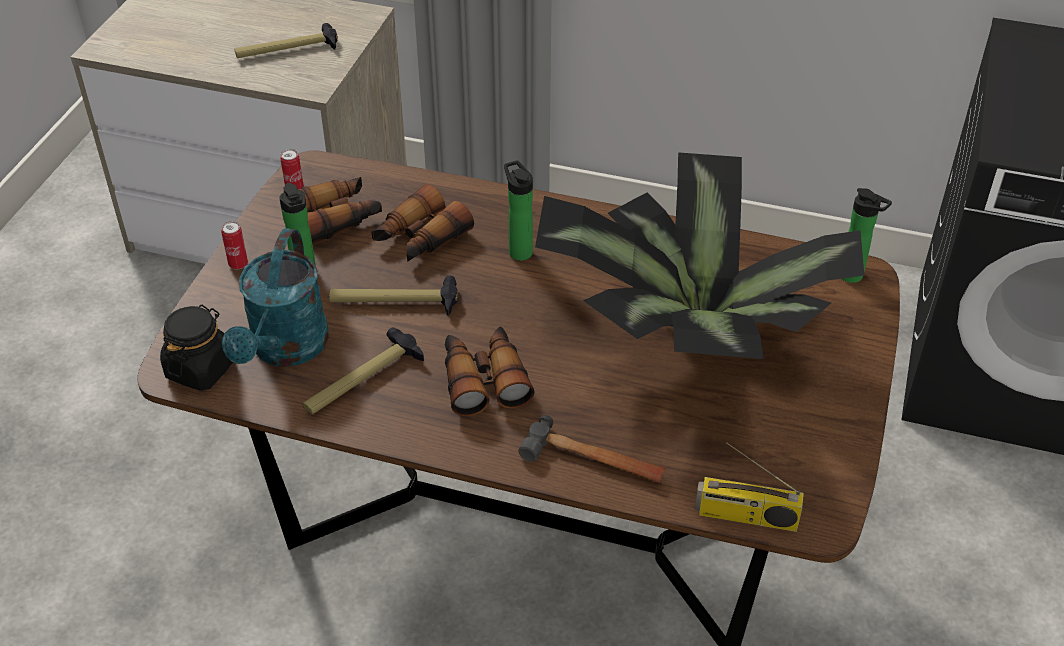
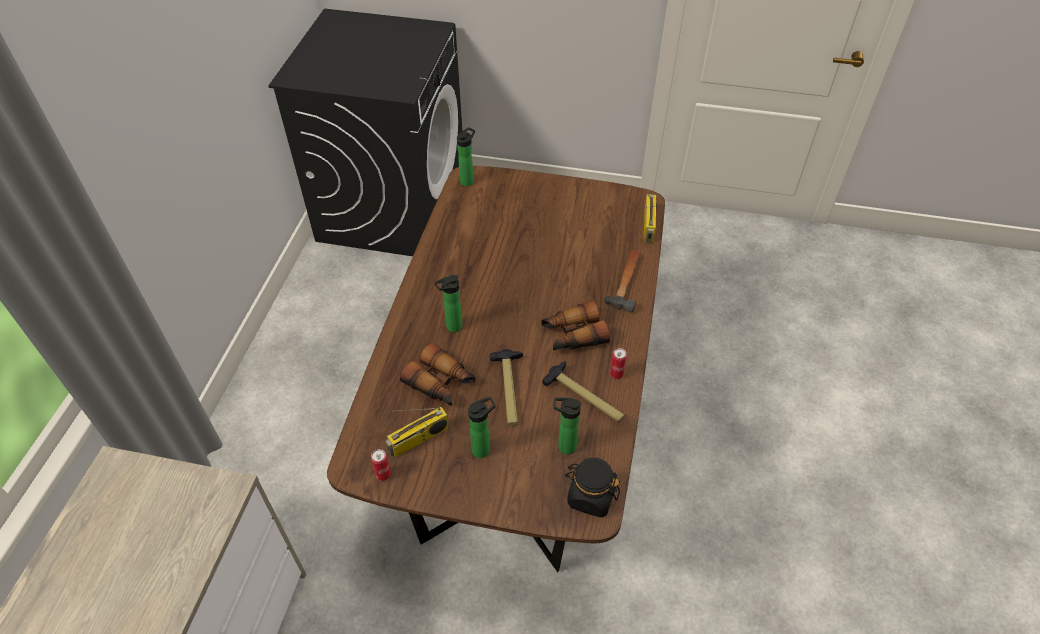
camera: 95 degrees left, 5 degrees up
(238, 264) = (475, 497): can -> can (616, 374)
(285, 350) = (564, 446): turquoise watering can -> bottle
(287, 50) = (161, 524): hammer -> none
(336, 218) = (418, 439): binoculars -> radio
(687, 338) = (526, 246): potted plant -> none

